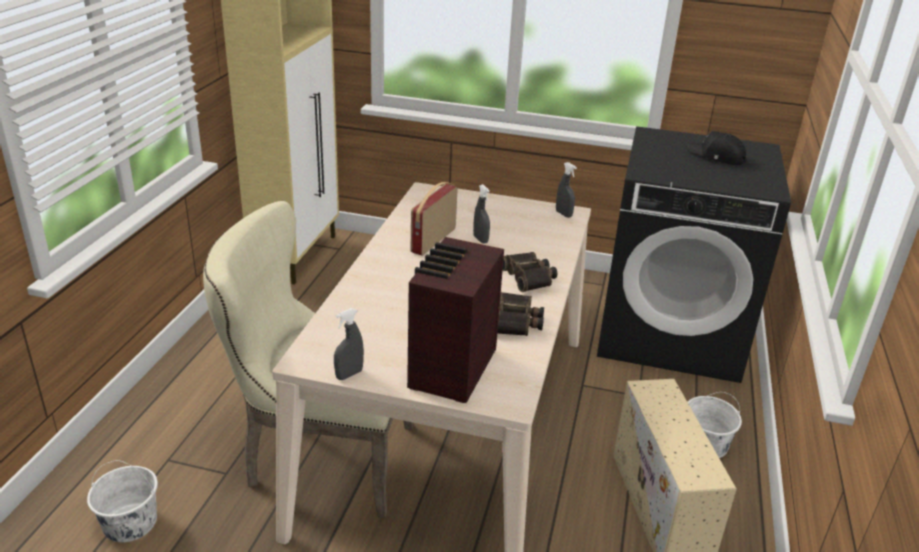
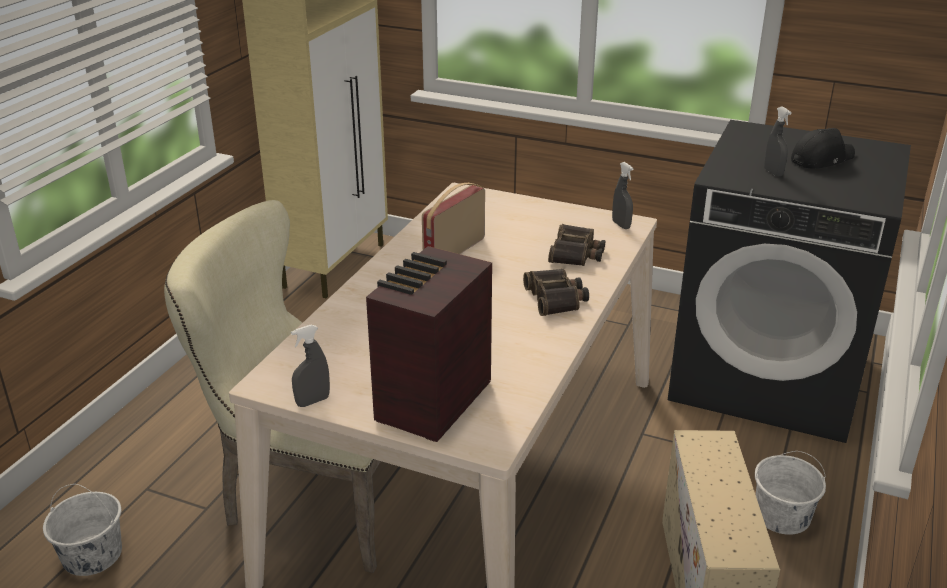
camera: 10 degrees right, 0 degrees up
(480, 239) = (510, 252): grey spray bottle -> grey spray bottle (773, 172)
(517, 321) = (526, 350): binoculars -> binoculars (576, 253)
(716, 157) = (821, 159): black cap -> black cap turned 105 degrees clockwise

